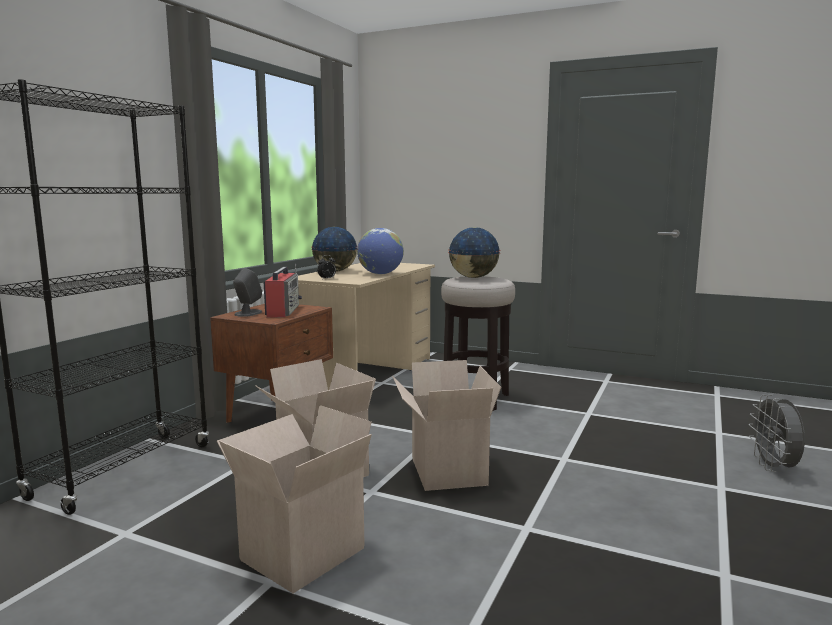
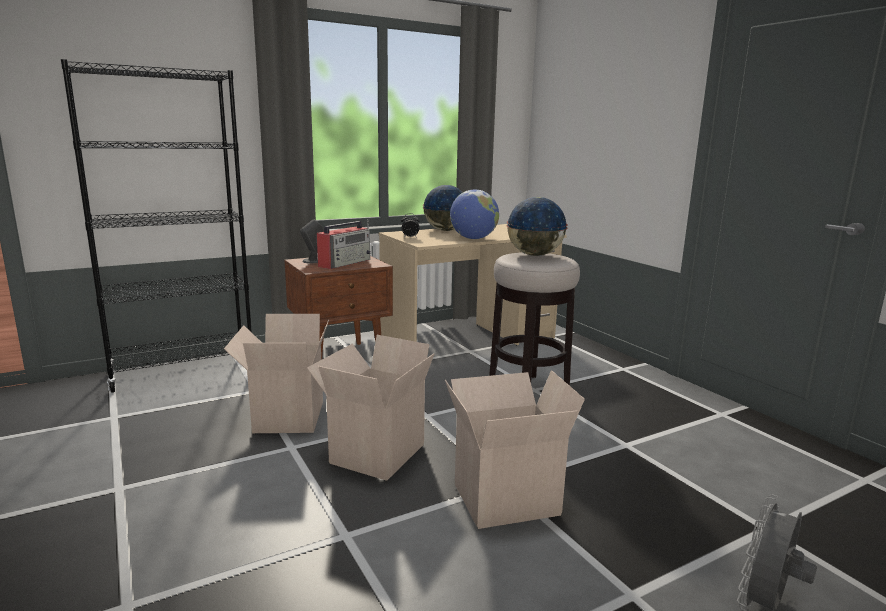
camera: 35 degrees right, 5 degrees up
(302, 552) = (170, 475): cardboard box -> cardboard box (506, 497)

